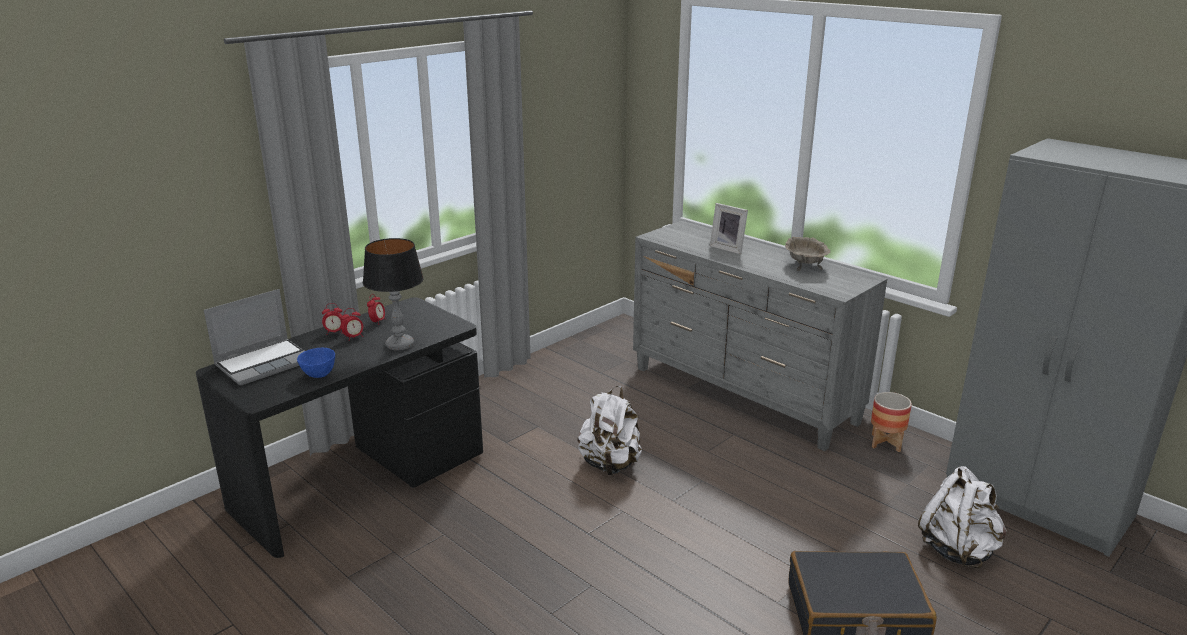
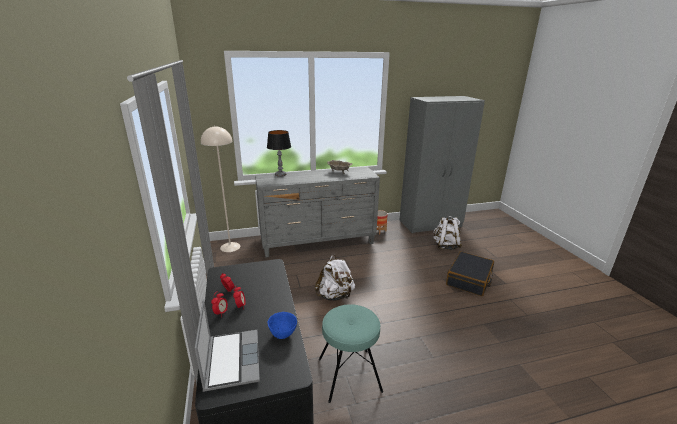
camera: 60 degrees left, 0 degrees up
(400, 345) = (275, 290): table lamp -> table lamp (280, 175)
(448, 535) = (349, 375): none -> turquoise stool
(629, 333) = (230, 247): none -> beige floor lamp
(728, 248) = (302, 176): picture frame -> none

